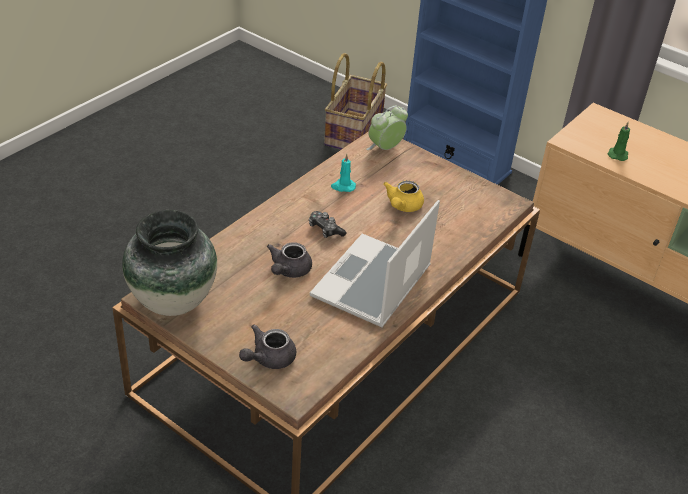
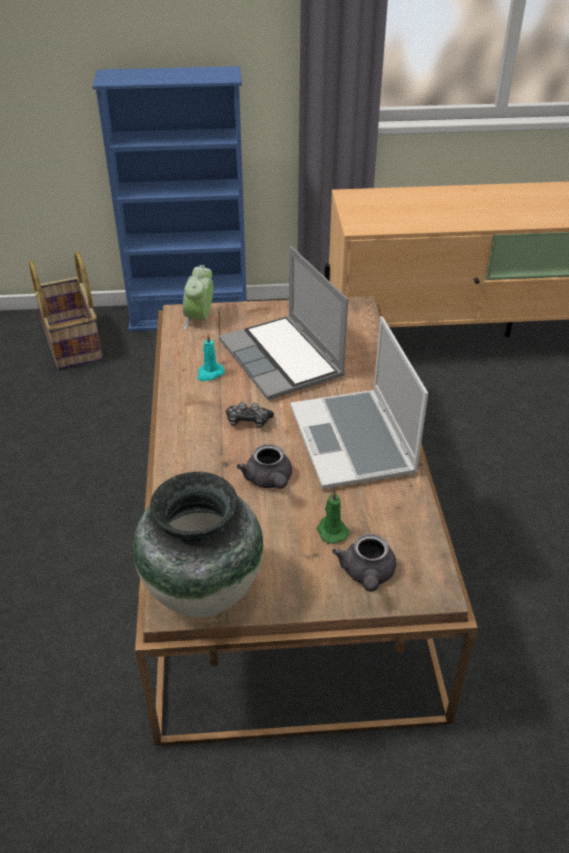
camera: 40 degrees left, 0 degrees up
(402, 206) = (283, 360): yellow teapot -> laptop
(617, 154) = (405, 219): green candle -> green candle (331, 530)

